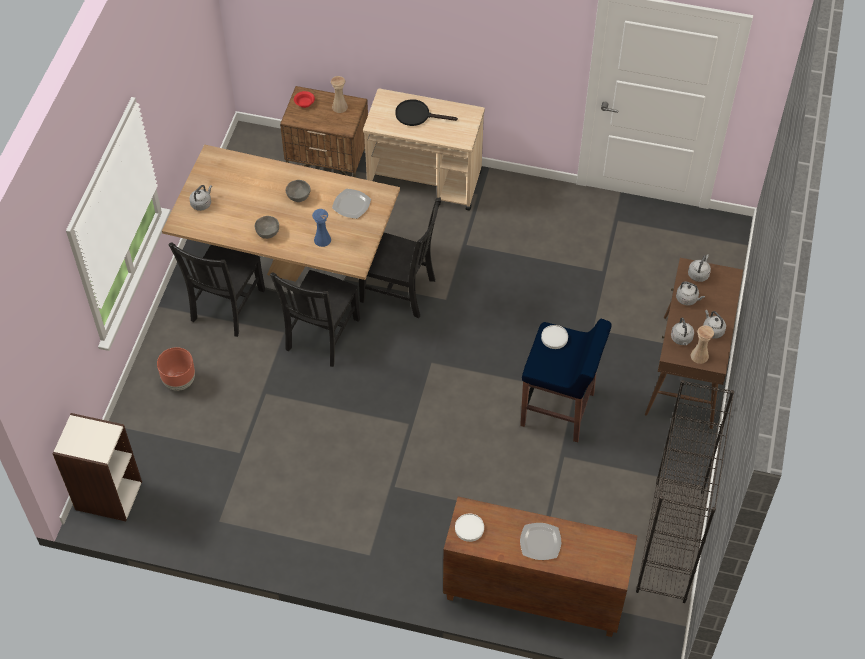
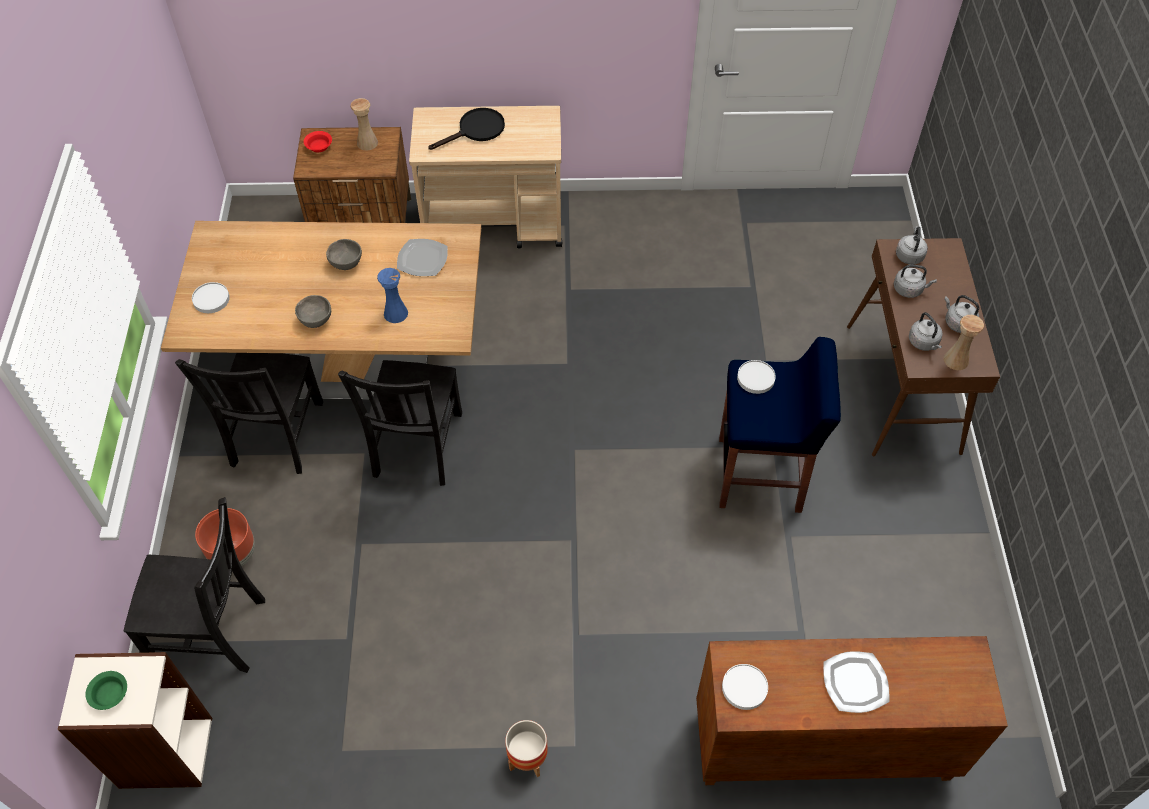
camera: 15 degrees left, 0 degrees up
(86, 440) = (109, 693): none -> green bowl
(202, 203) = (211, 299): grey kettle -> white plate
(336, 555) = (527, 759): none -> planter
(400, 291) = (504, 365): black chair -> black chair (213, 632)
(417, 115) = (476, 130): black frying pan -> black frying pan turned 150 degrees clockwise
(670, 542) = (972, 620): black bookcase -> none

